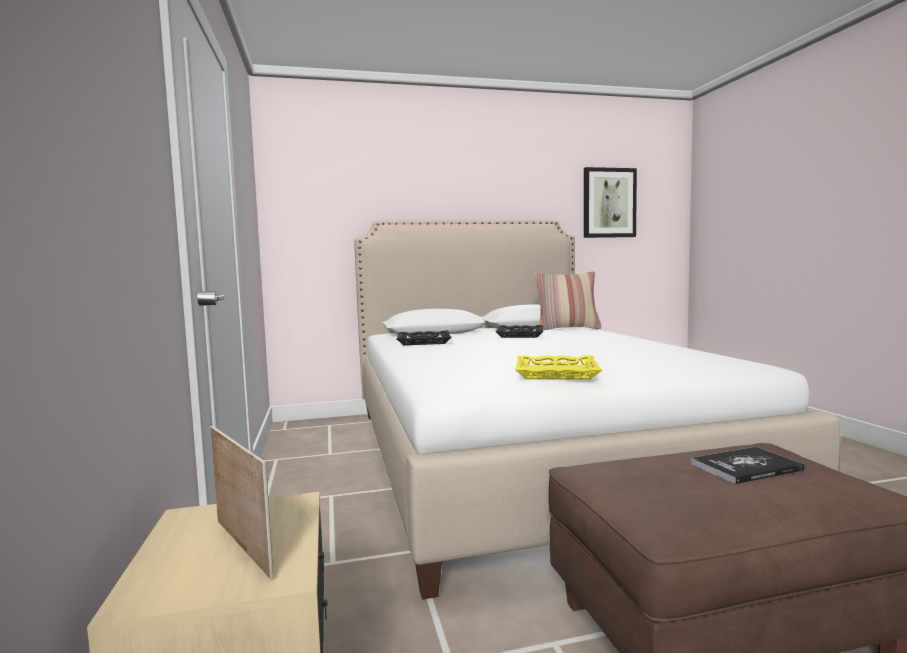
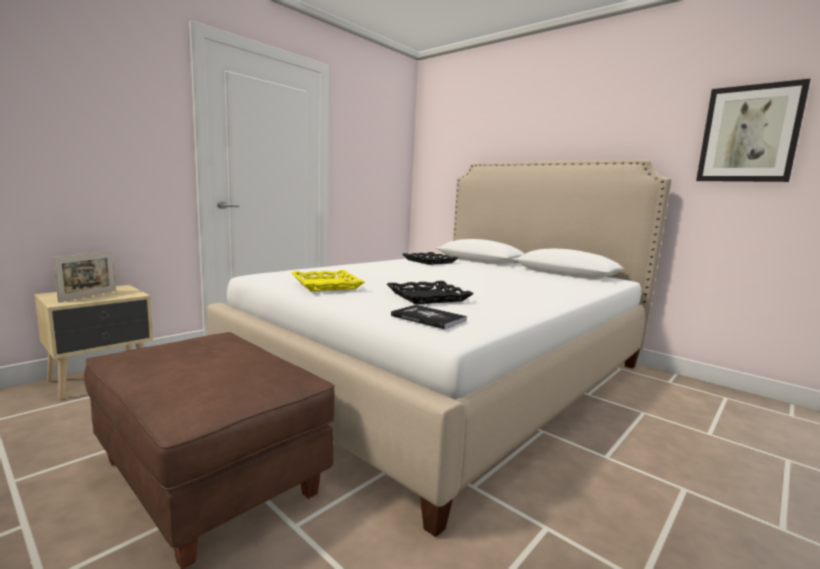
camera: 55 degrees right, 5 degrees up
(520, 335) = (511, 273): black tray -> black tray (428, 297)
(567, 329) = (583, 280): pillow -> none
(746, 467) = (222, 366): book -> book (428, 318)

